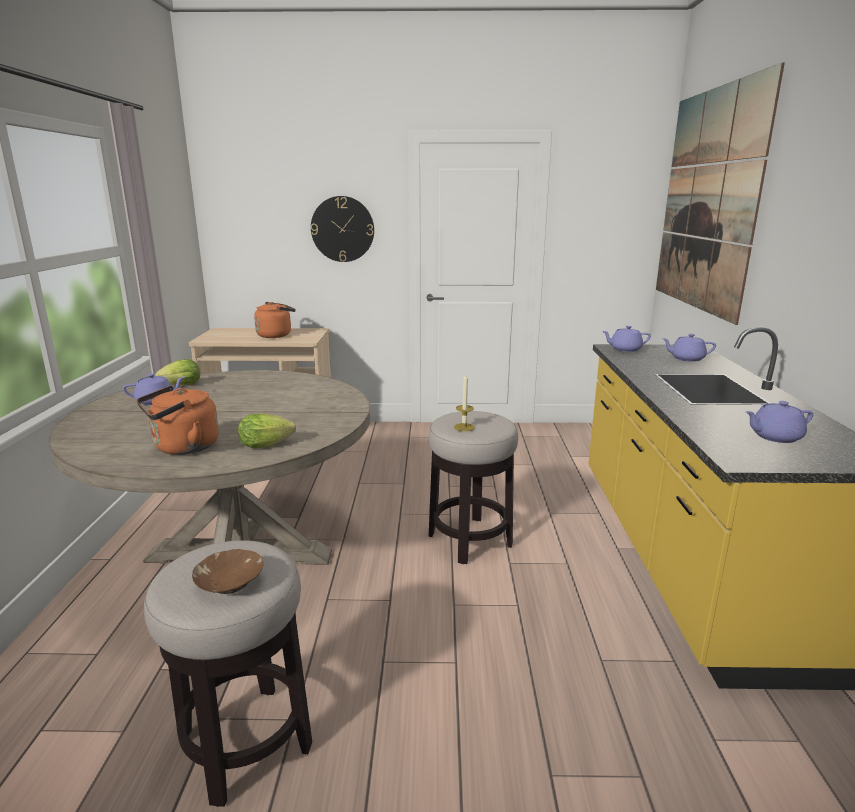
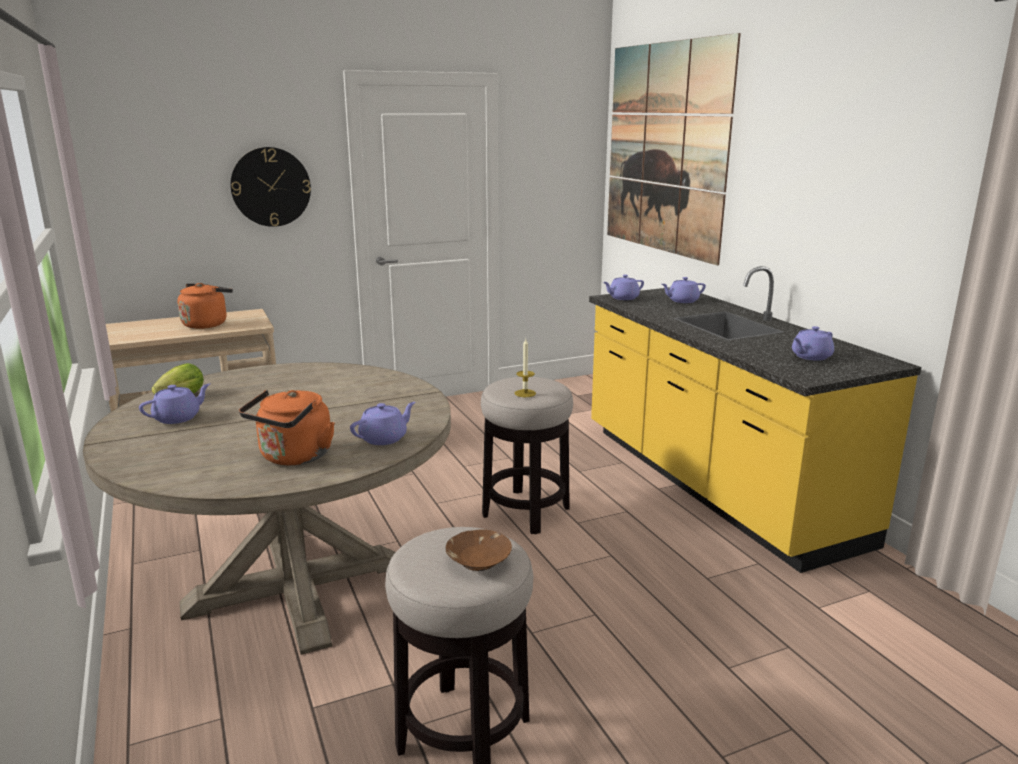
camera: 25 degrees left, 0 degrees up
(269, 445) = (384, 438): lettuce -> purple teapot

